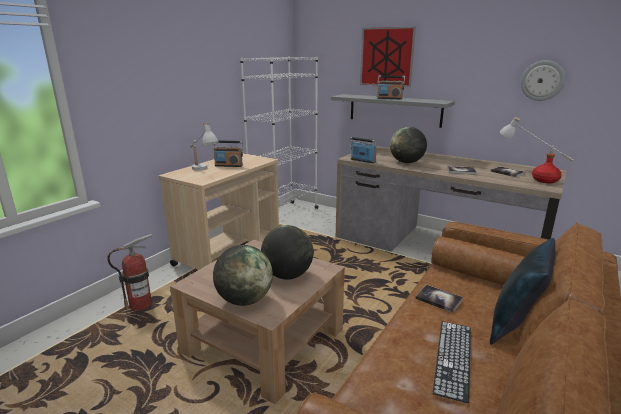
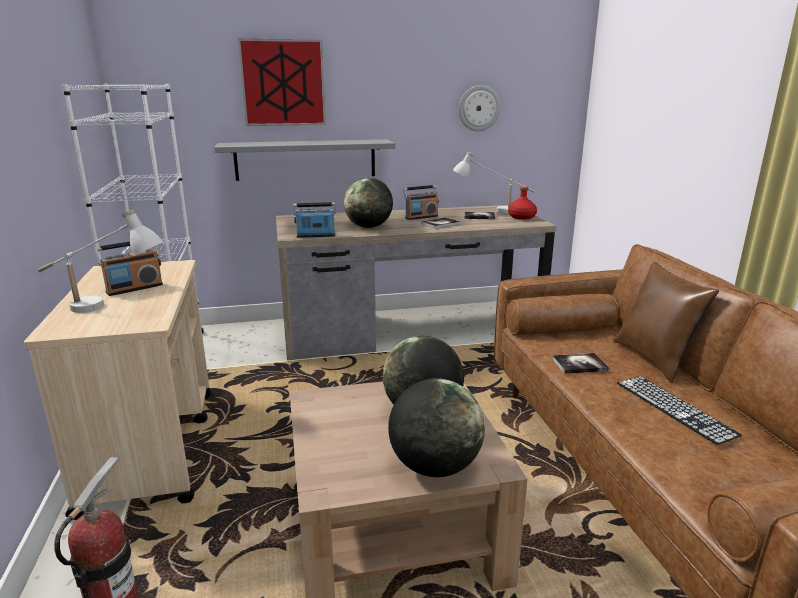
camera: 45 degrees left, 0 degrees up
(389, 98) = (308, 143): radio -> radio (421, 217)
(515, 326) = (654, 359): blue pillow -> brown pillow

